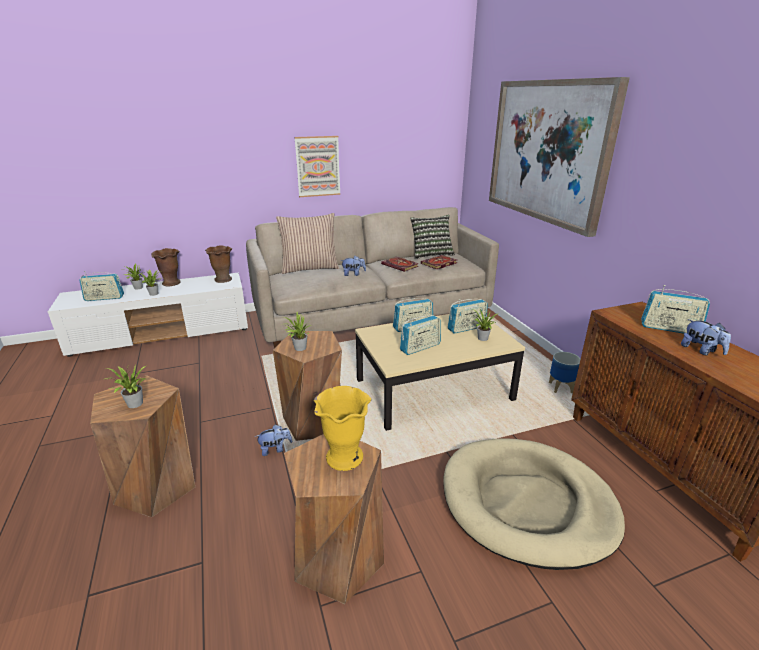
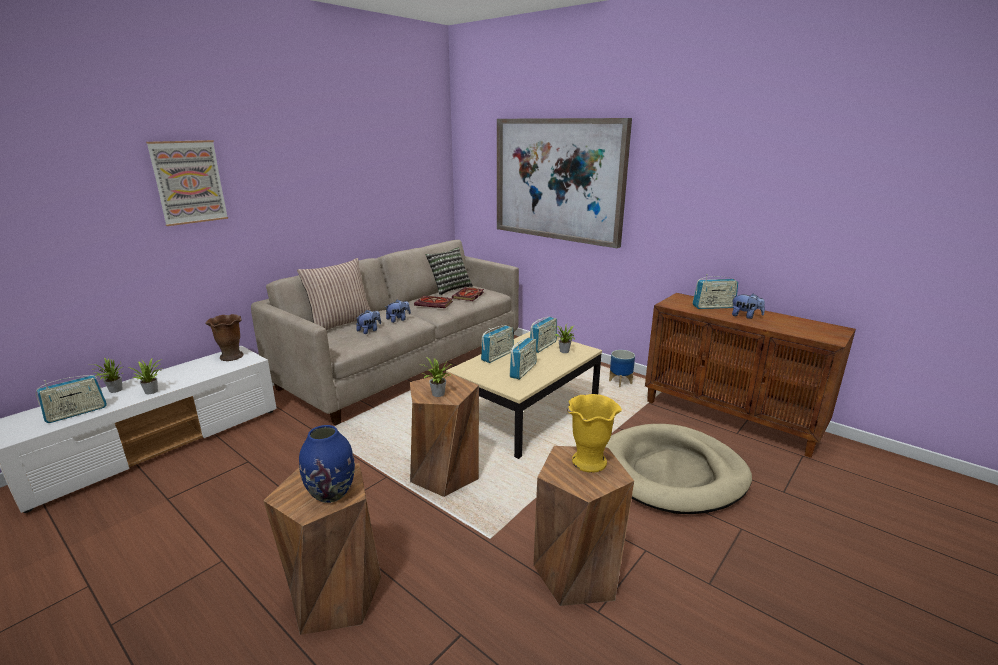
camera: 30 degrees left, 5 degrees down
(134, 405) = (331, 493): potted plant -> blue vase
(171, 283) = (161, 375): brown vase -> none
(275, 449) = (430, 511): plush toy -> plush toy (369, 330)
(318, 166) = (321, 210): picture -> picture (189, 182)

